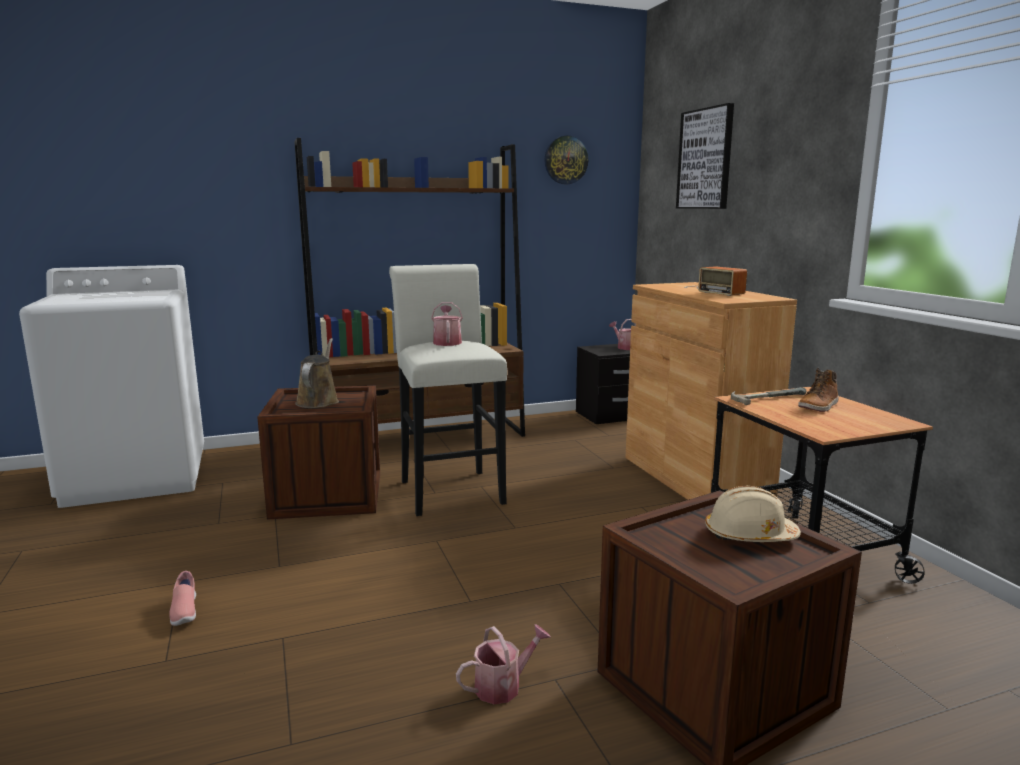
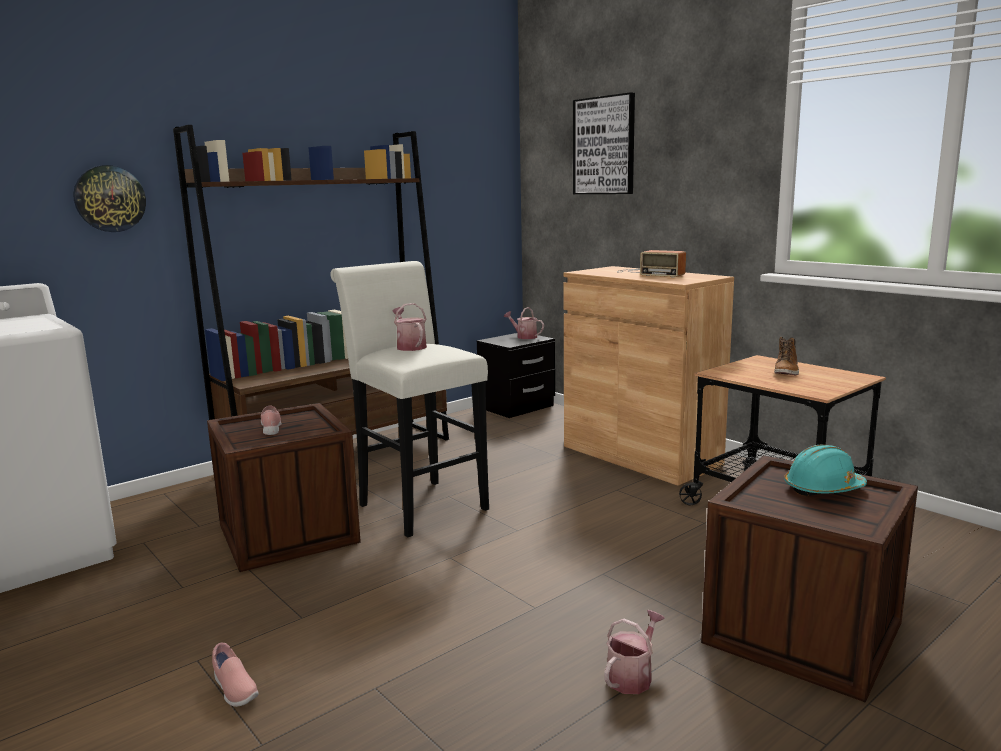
camera: 20 degrees left, 0 degrees up
(318, 401) = (271, 428): brown watering can -> pink shoe
(565, 160) = (454, 147): wall clock -> wall clock (110, 199)
(749, 535) = (823, 489): beige hard hat -> turquoise hard hat
(765, 397) = (736, 368): hammer -> none

